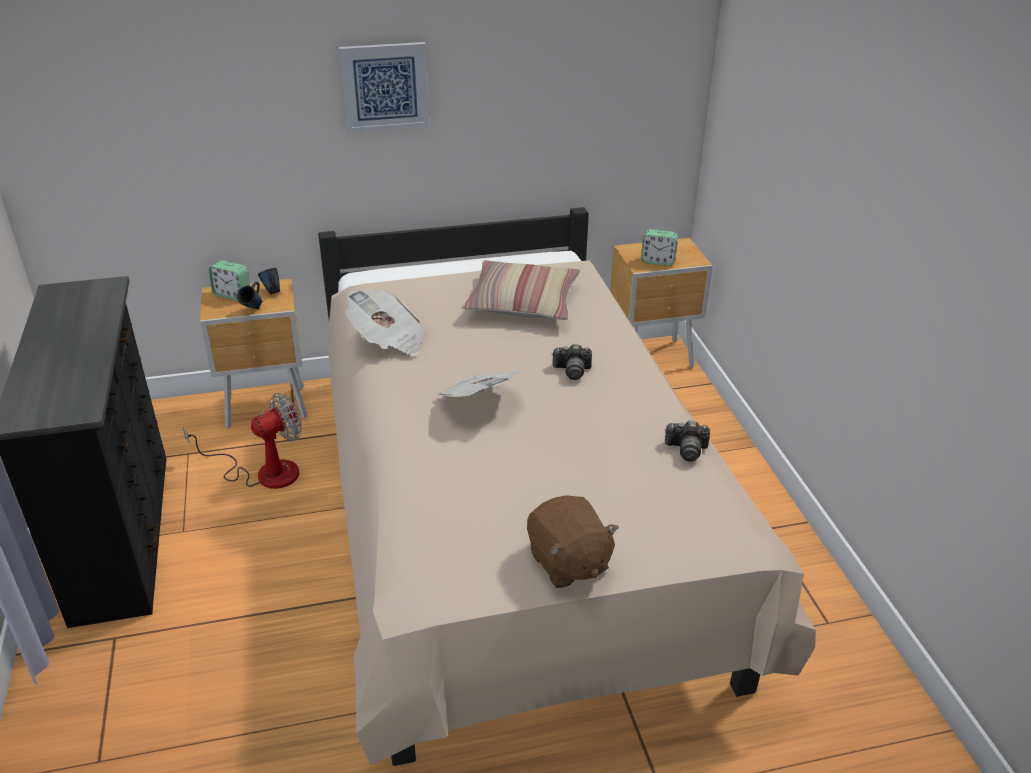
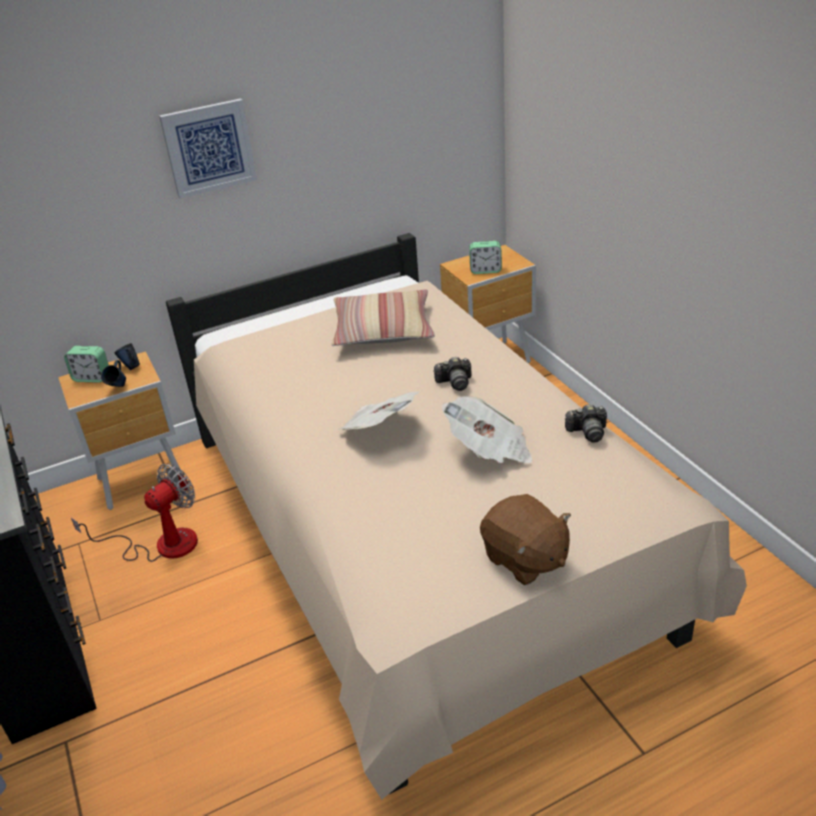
camera: 10 degrees left, 0 degrees up
(389, 340) = (270, 390): newspaper -> newspaper (489, 450)

